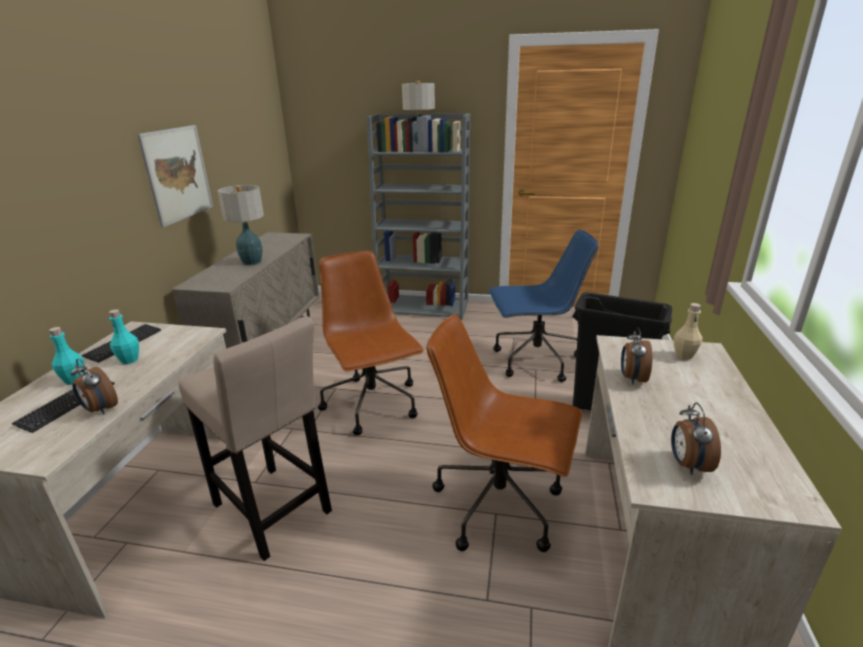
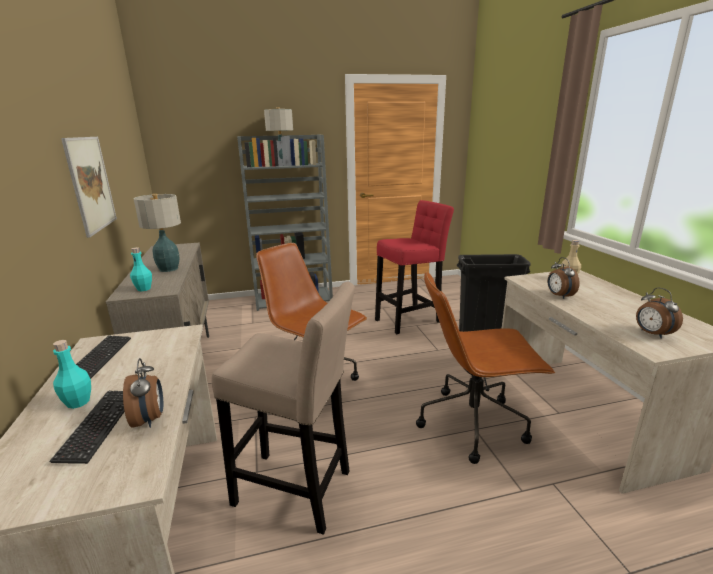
camera: 25 degrees left, 5 degrees down
(100, 409) = (150, 419): alarm clock -> alarm clock turned 120 degrees counterclockwise
(129, 360) = (127, 370): turquoise bottle -> turquoise bottle (144, 289)
(534, 361) = (410, 320): blue office chair -> red stool

